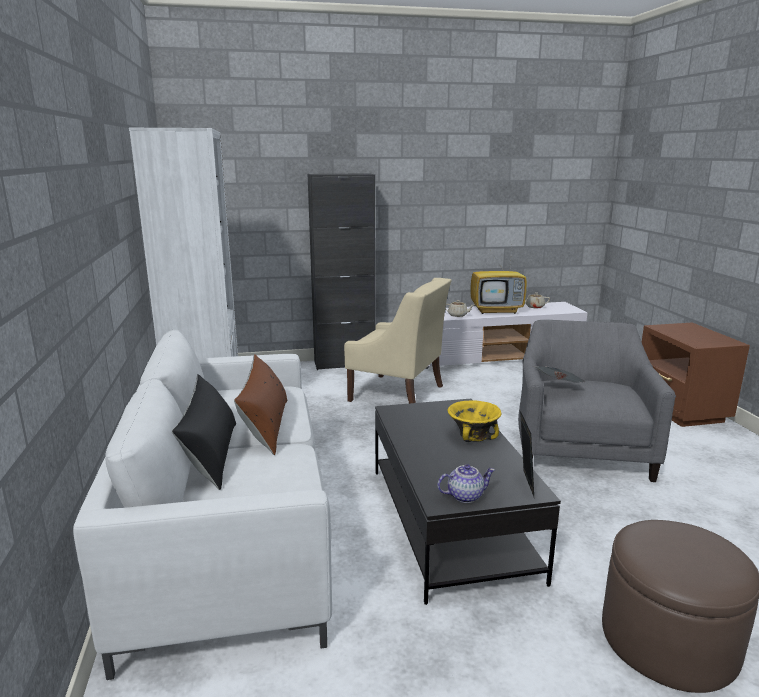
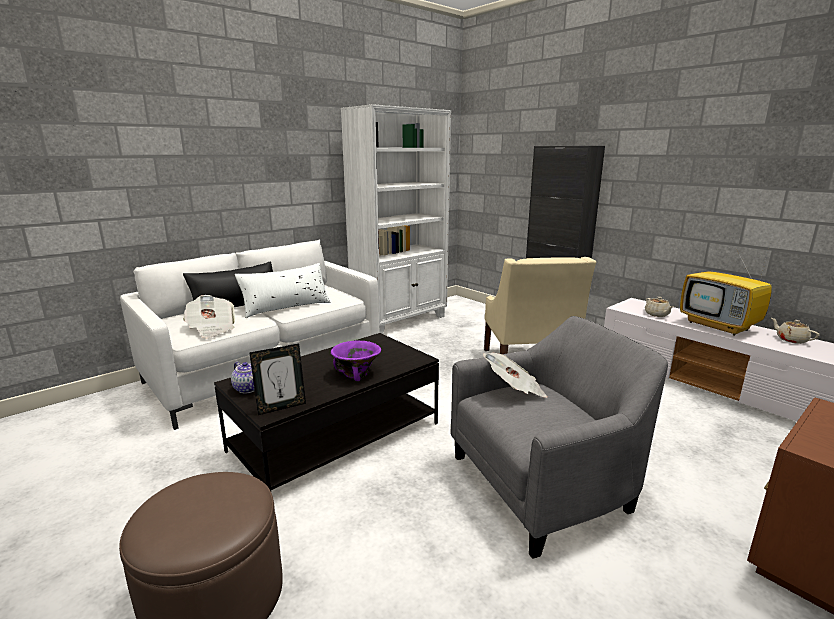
camera: 60 degrees right, 0 degrees up
(265, 425) = (286, 307): brown pillow -> white pillow
(284, 484) = (211, 329): none -> newspaper
(473, 436) = (357, 373): yellow bowl -> purple bowl

